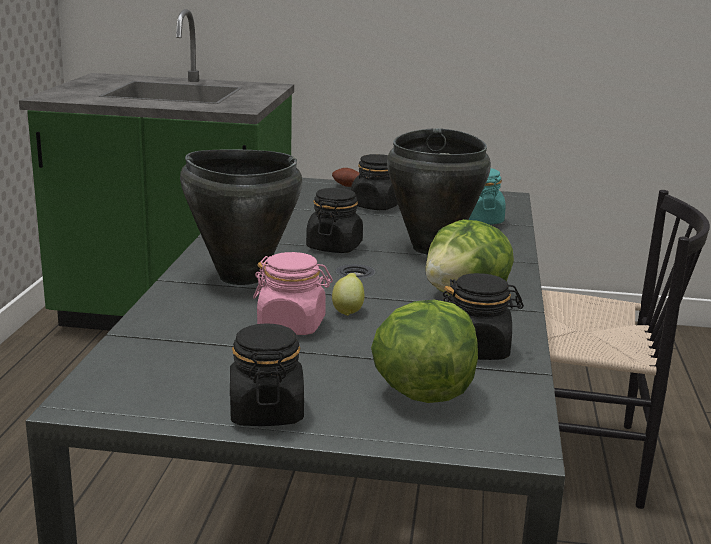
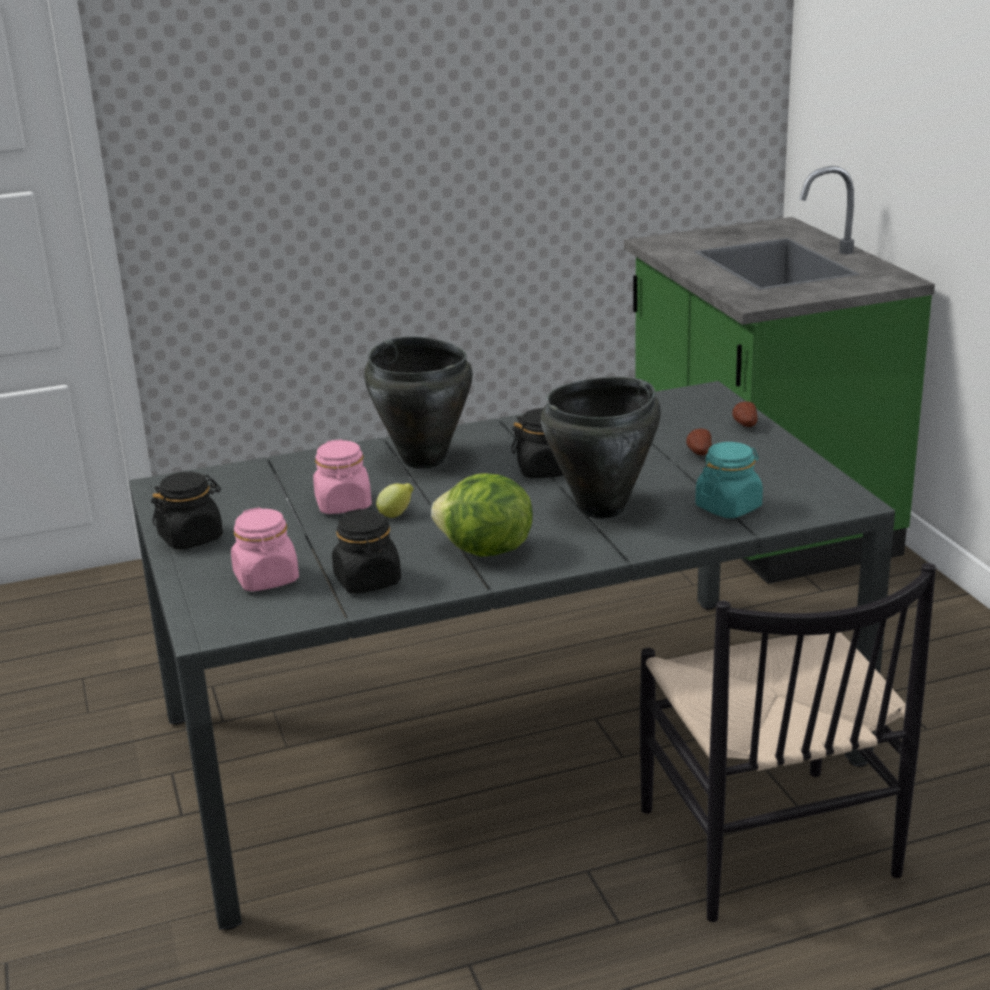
camera: 65 degrees right, 5 degrees up
(375, 206) = (698, 453): black jar -> potato
(423, 392) = (266, 579): lettuce -> pink jar

